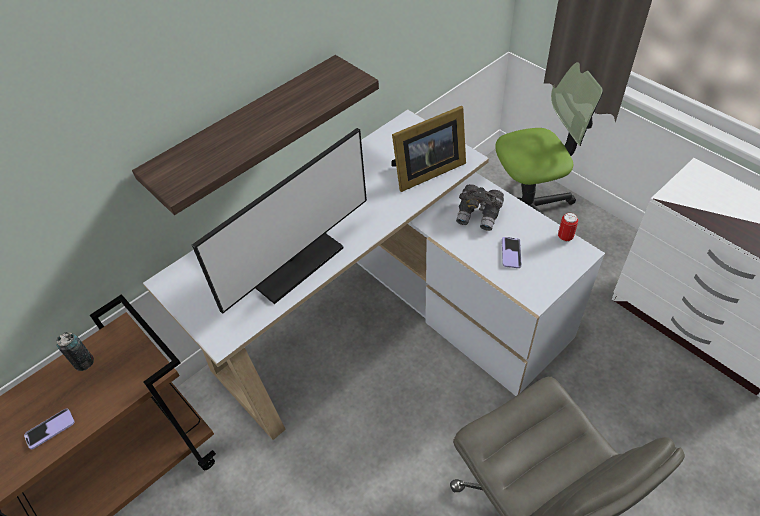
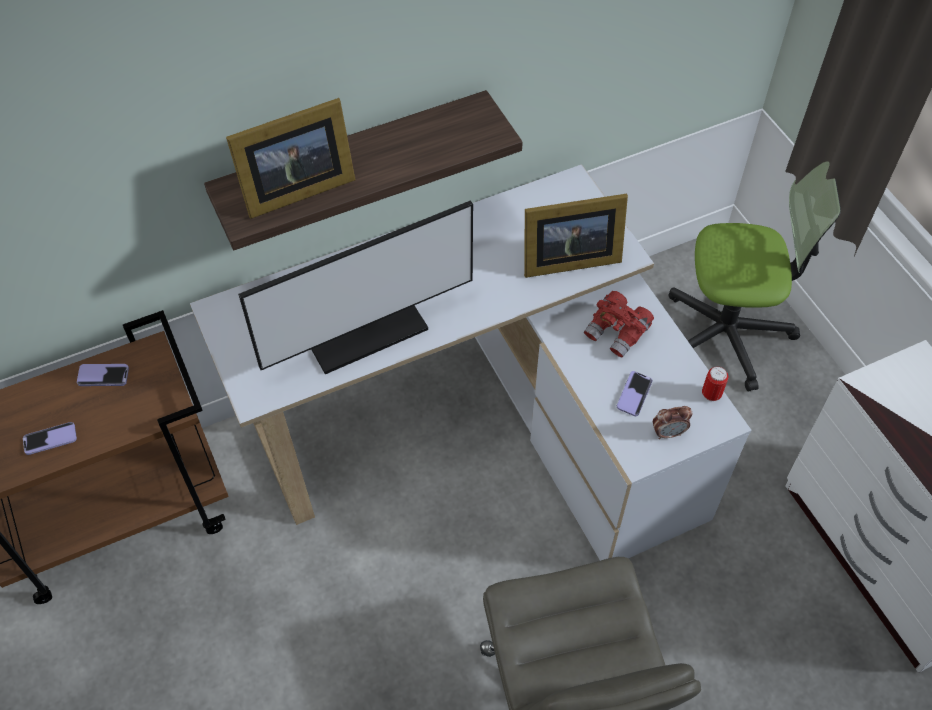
camera: 15 degrees right, 5 degrees up
(84, 362) = (103, 376): can -> phone
(210, 156) = (293, 189): none -> picture frame
(479, 215) = (617, 332): grey binoculars -> red binoculars
(548, 272) = (668, 433): none -> alarm clock

